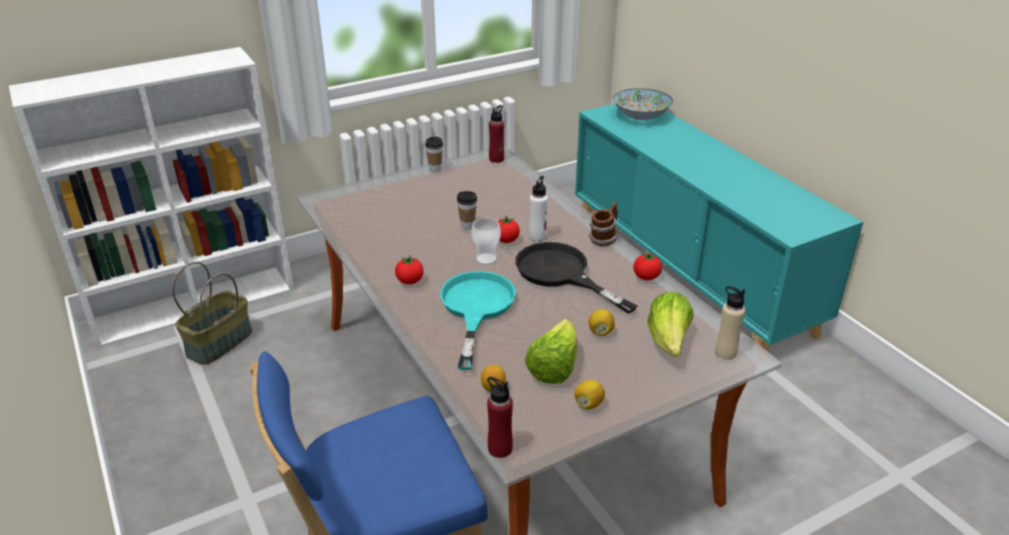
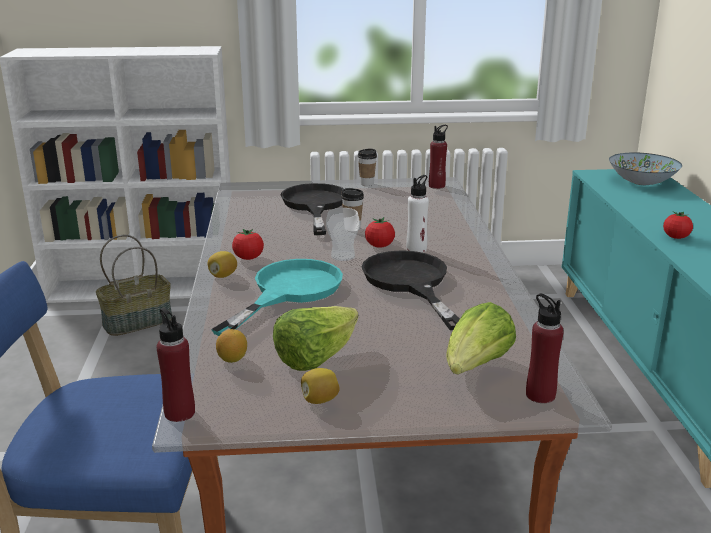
camera: 25 degrees right, 10 degrees down
(412, 206) = (315, 205): none -> black frying pan
(600, 331) = (402, 339): lemon -> lemon (223, 276)
(603, 239) = (488, 264): mug -> none
(646, 277) = (506, 305): tomato -> tomato (676, 237)
(725, 352) = (540, 395): beige bottle -> red bottle

